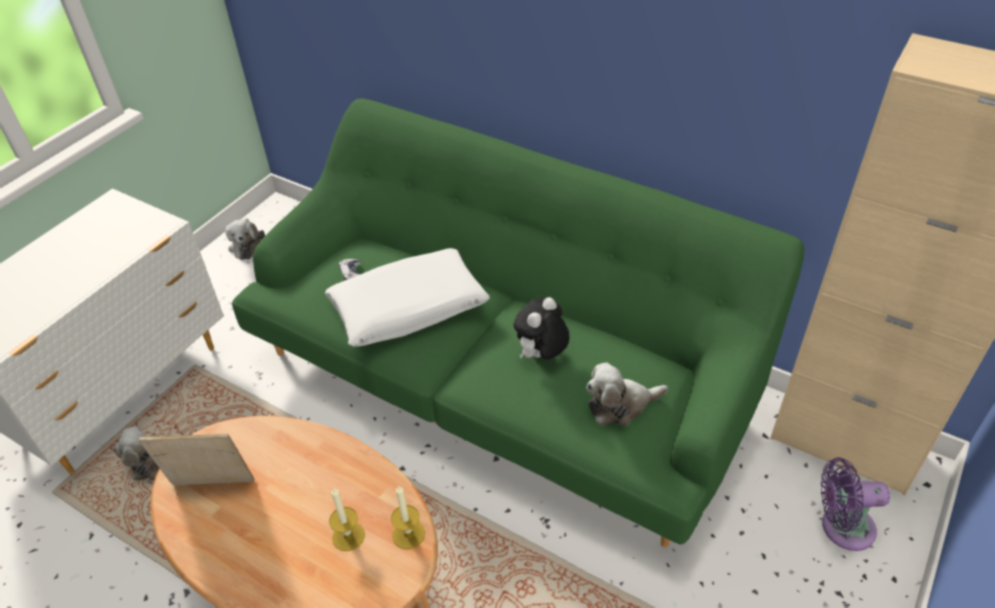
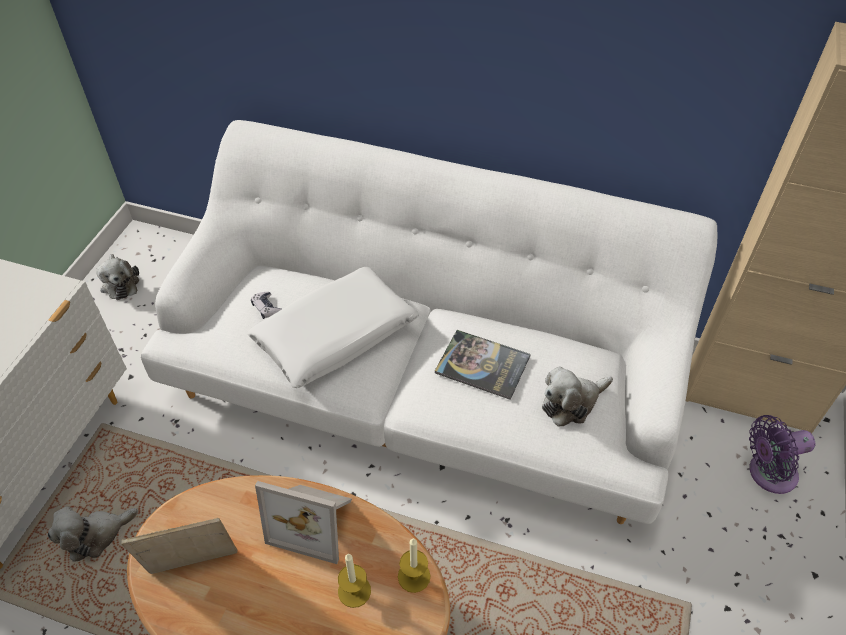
camera: 15 degrees left, 5 degrees up
(332, 466) = (314, 520): none -> picture frame
(500, 378) = (423, 384): green sofa -> white sofa
(541, 355) = (482, 365): plush toy -> book

